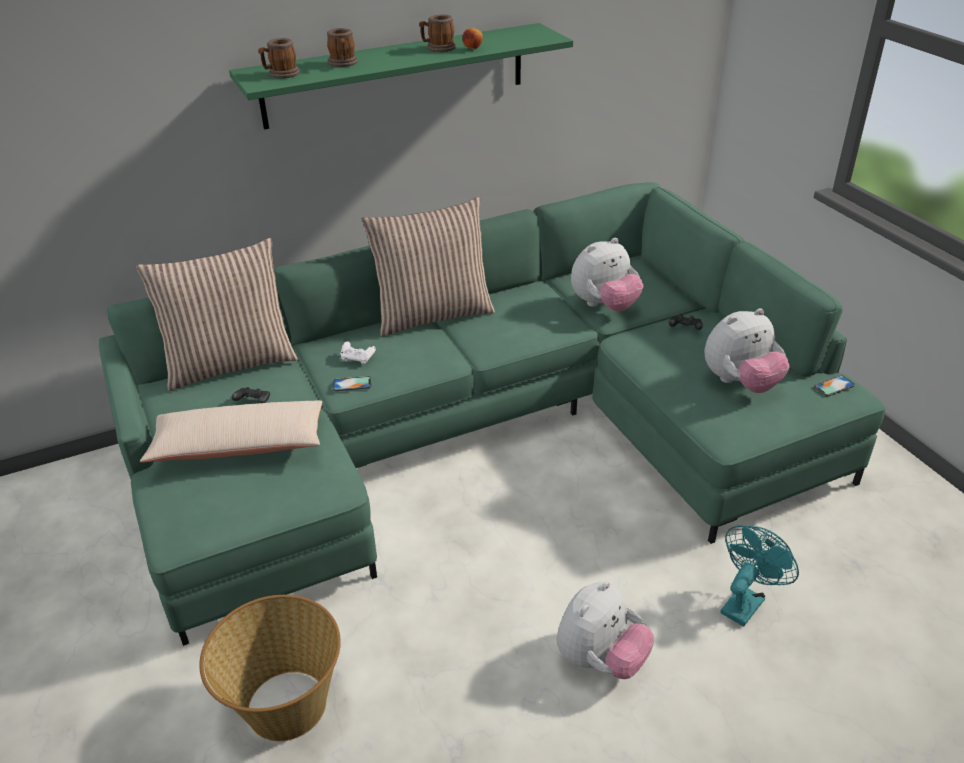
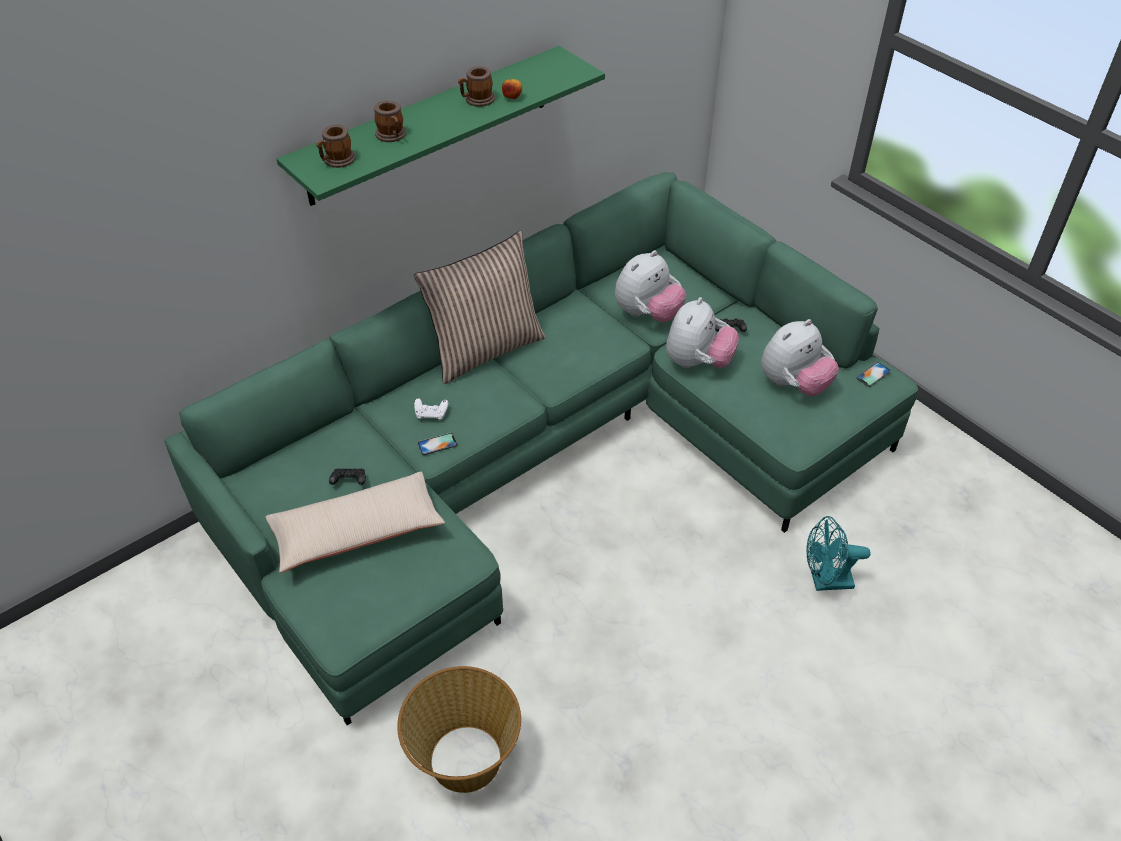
camera: 15 degrees left, 10 degrees up
(231, 363) = (305, 439): pillow -> none
(600, 659) = (720, 659): plush toy -> plush toy (697, 362)
(745, 601) = (825, 582): turquoise fan -> turquoise fan turned 120 degrees counterclockwise

